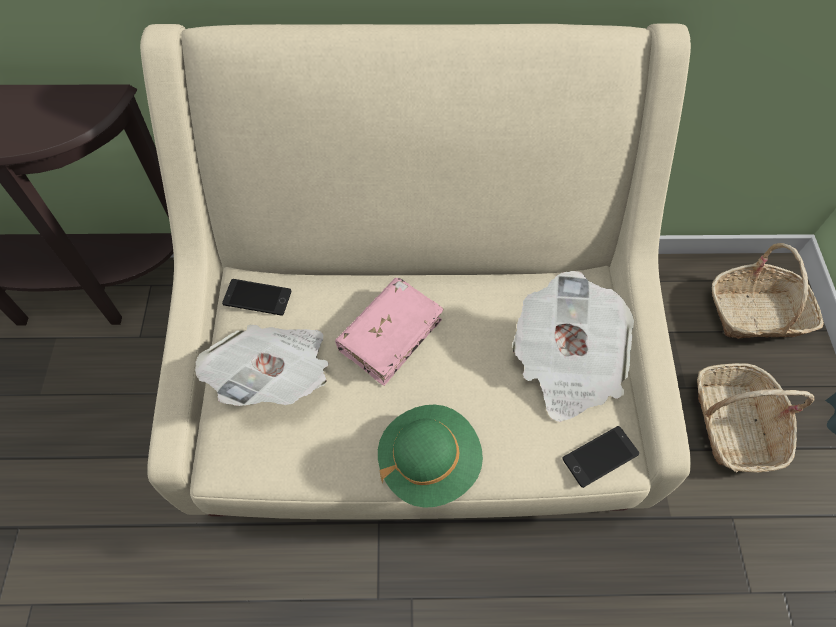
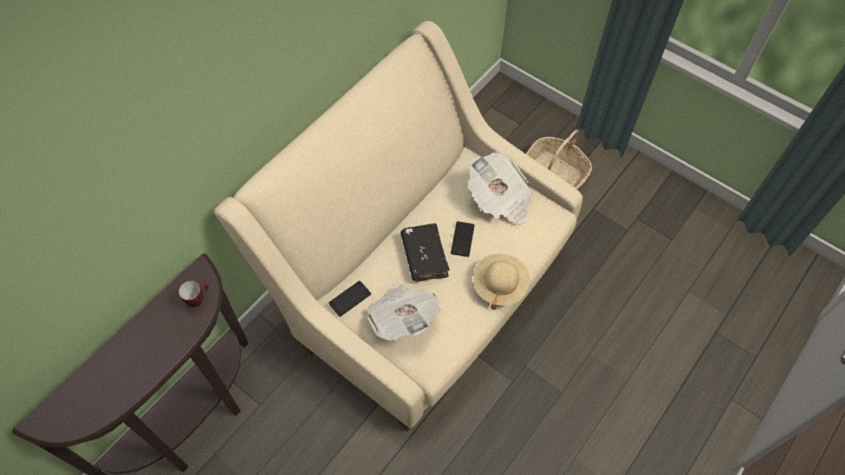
camera: 50 degrees left, 0 degrees up
(60, 122) = (198, 299): none -> mug
(390, 335) = (424, 256): pink book -> black book
(429, 462) = (499, 285): green hat -> beige hat
(600, 456) = (550, 221): phone -> phone (462, 239)
(757, 314) = (513, 115): basket -> none

